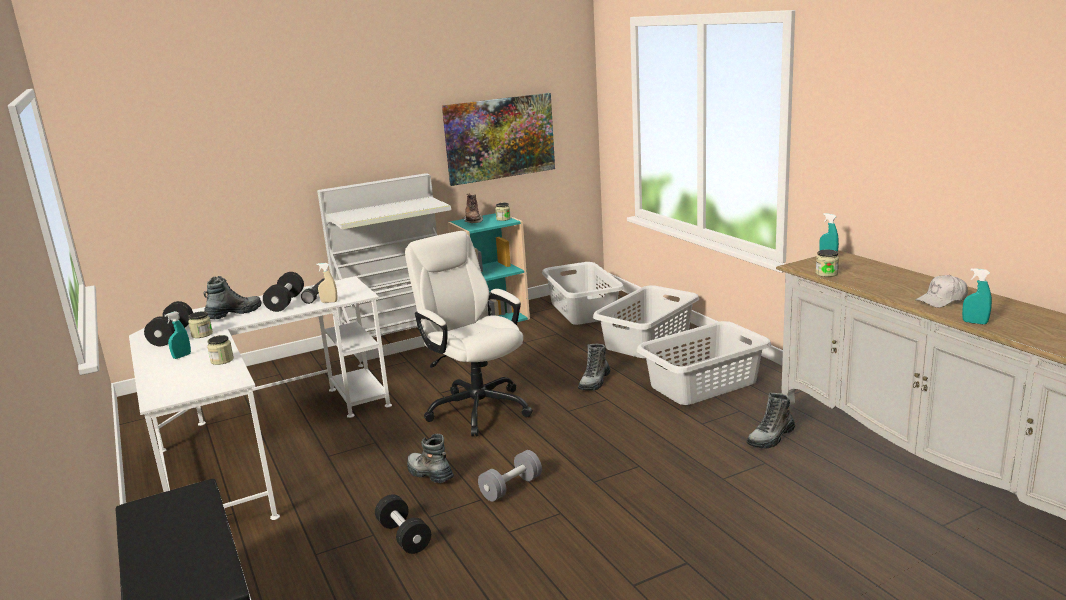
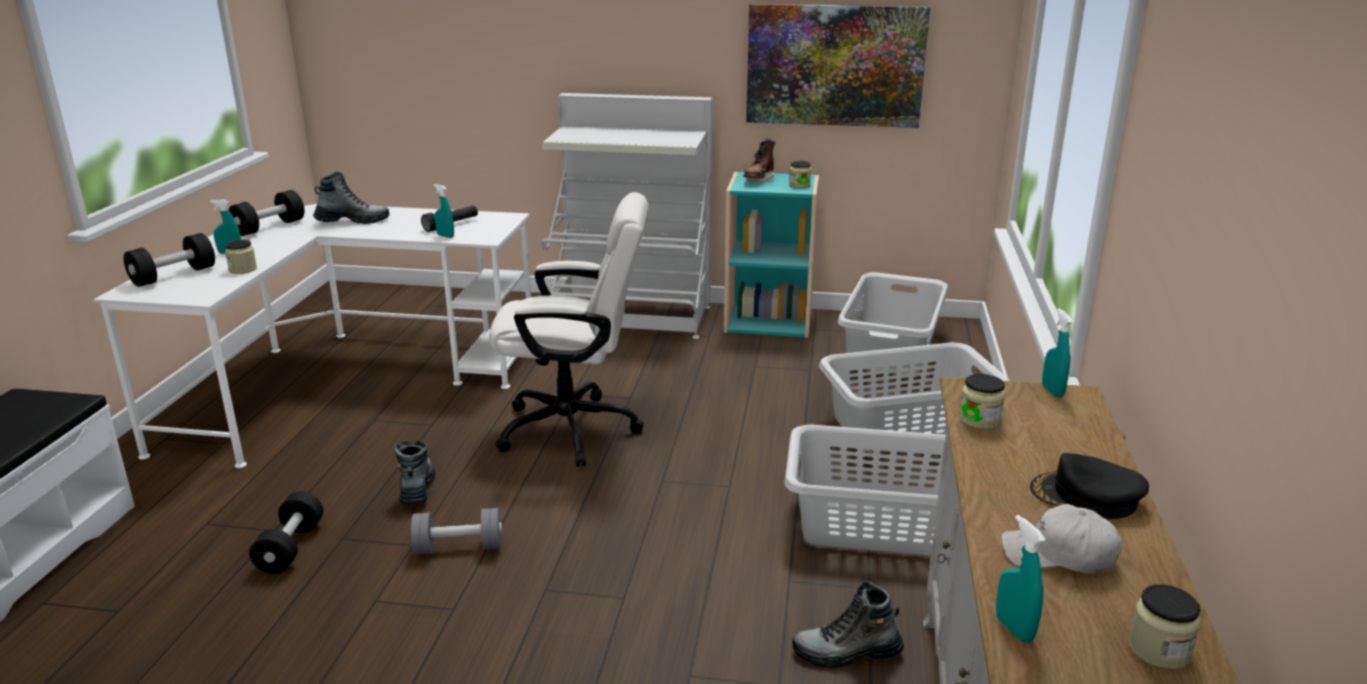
camera: 35 degrees right, 5 degrees up
(202, 334) = (288, 235): jar -> jar (1158, 650)
(285, 302) = (413, 223): black dumbbell -> black dumbbell (173, 276)
(329, 302) = (445, 236): beige spray bottle -> turquoise spray bottle
(476, 408) = (576, 430): white office chair -> white office chair turned 90 degrees clockwise
(594, 382) = (751, 455): boot -> none
(912, 282) = (1086, 497): none -> black cap

